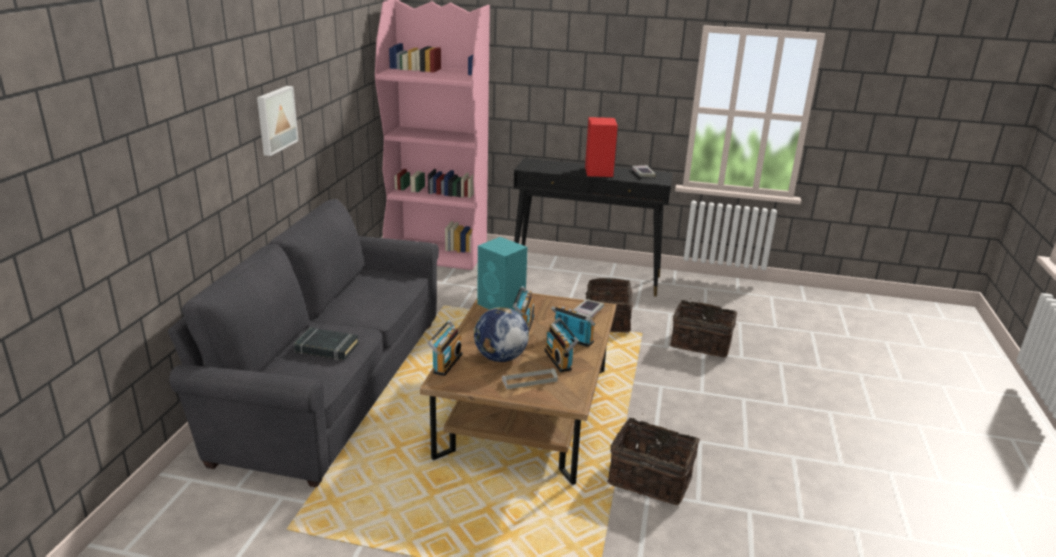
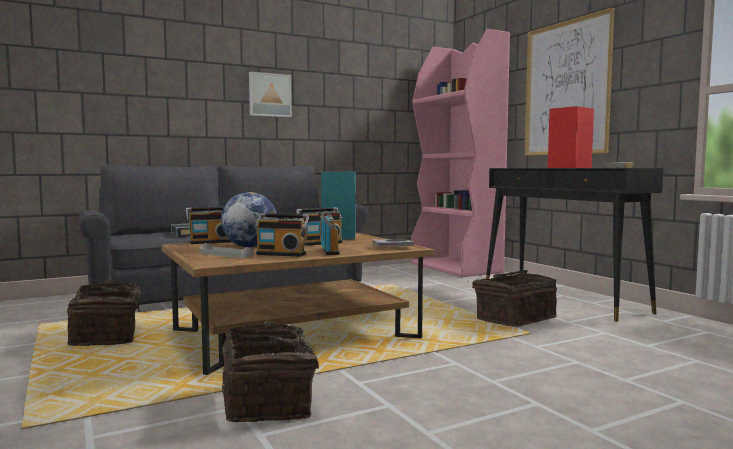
camera: 50 degrees right, 20 degrees down
(559, 360) = (282, 254): radio -> radio turned 105 degrees counterclockwise
(562, 80) = (566, 88): none -> picture
(701, 343) = (590, 356): basket -> basket (107, 336)

